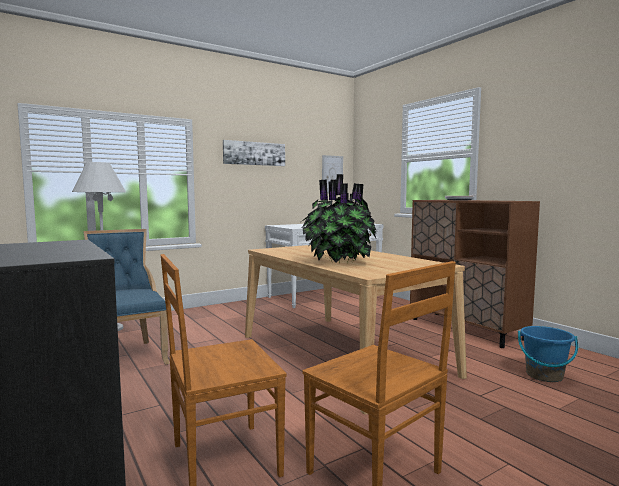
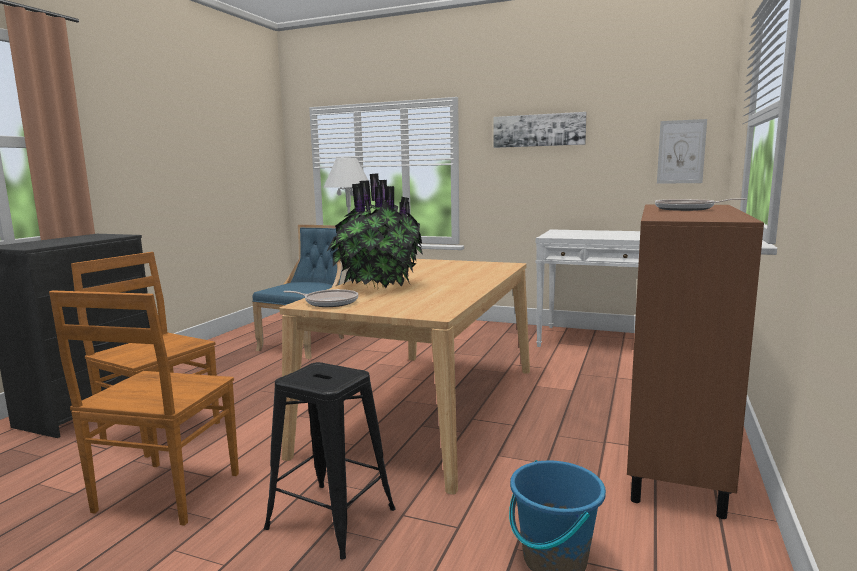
camera: 55 degrees right, 5 degrees up
(373, 272) = (329, 302): none -> frying pan
(470, 415) = (332, 519): none -> black stool

